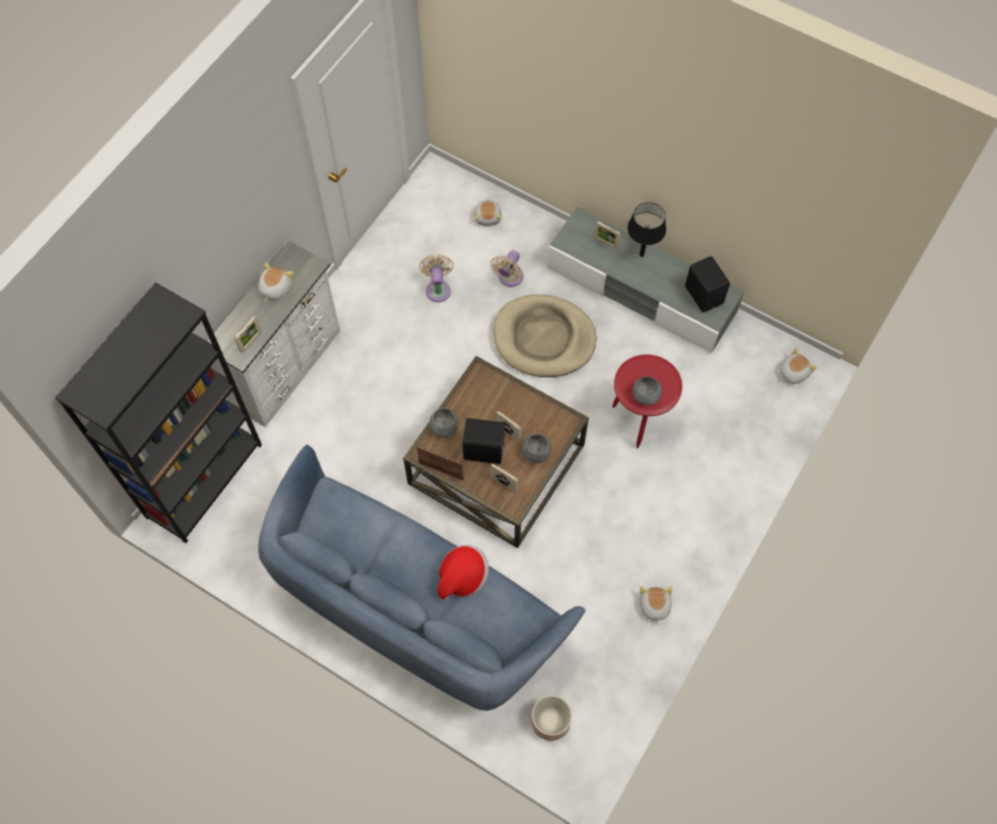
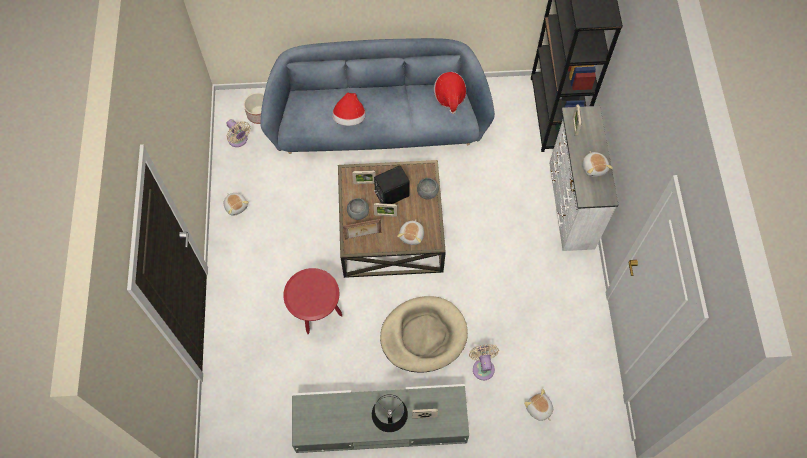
camera: 145 degrees right, 0 degrees up
(324, 527) = (449, 97): none -> hat
(438, 288) = (525, 324): beige fan -> beige fan (239, 140)
(441, 470) = (408, 167): picture frame -> picture frame (363, 236)
(645, 396) = (307, 283): grey bowl -> none
(704, 294) = (321, 420): black speaker -> none
(792, 372) = (227, 428): plush toy -> plush toy (412, 235)

